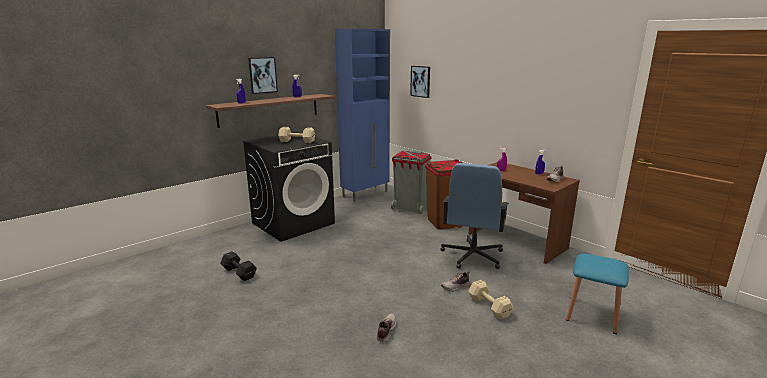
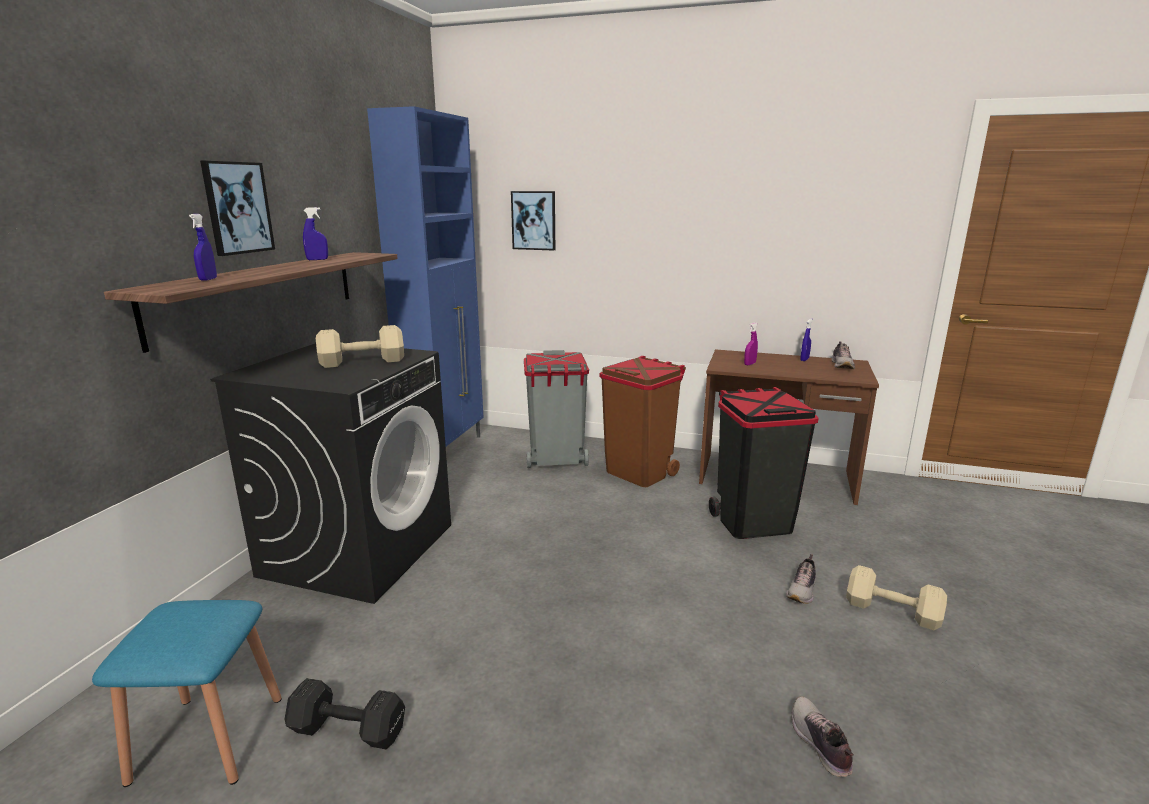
camera: 30 degrees left, 0 degrees up
(472, 256) = (752, 522): blue office chair -> black trash can
(592, 314) = (1014, 571): blue stool -> blue stool (208, 738)

